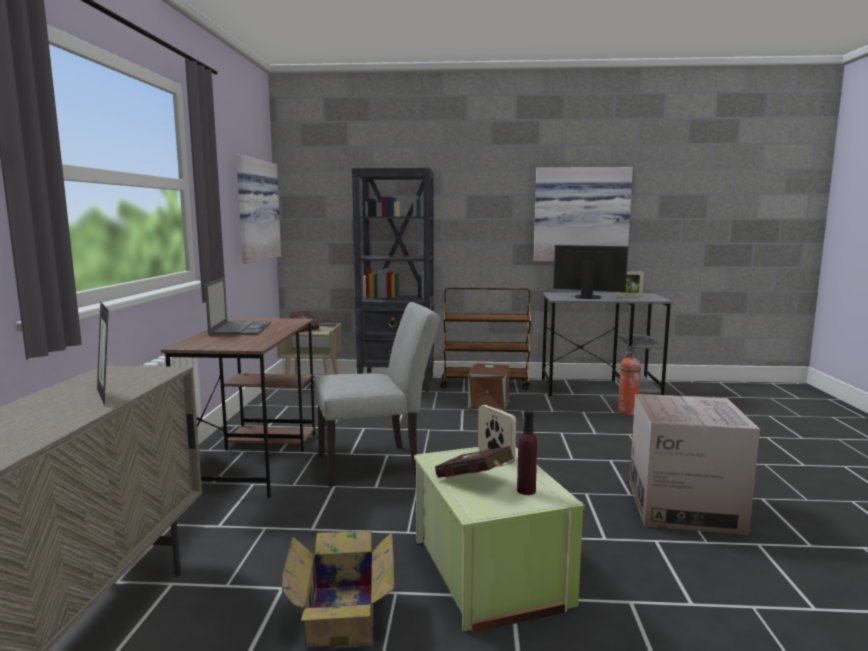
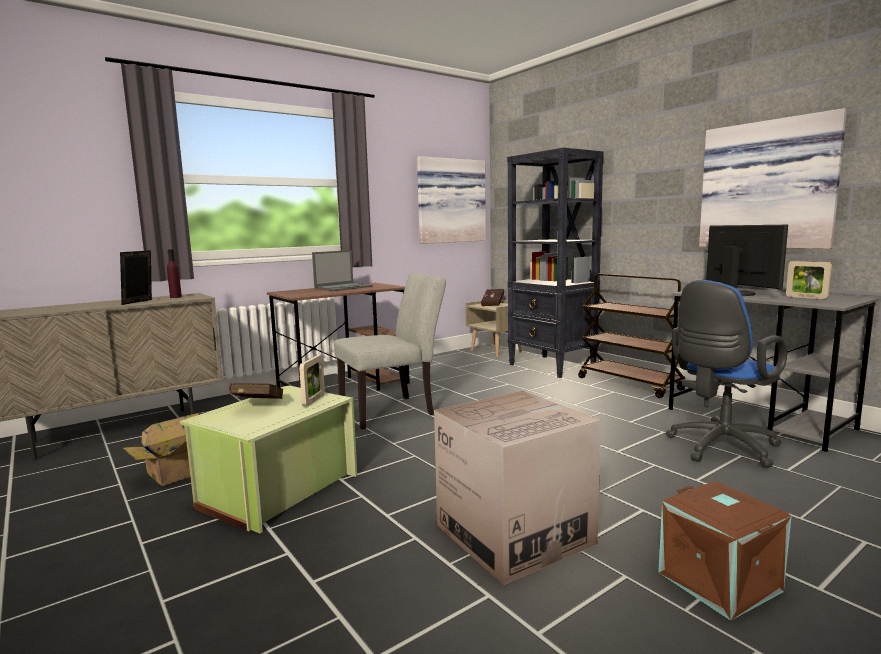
camera: 50 degrees right, 0 degrees up
(377, 463) = (393, 410): grey chair -> grey chair turned 60 degrees counterclockwise
(489, 404) = (584, 399): brown storage box -> brown storage box (721, 581)
(526, 490) = (256, 421): purple bottle -> purple bottle (176, 297)
(627, 412) = (719, 448): fire extinguisher -> blue office chair

